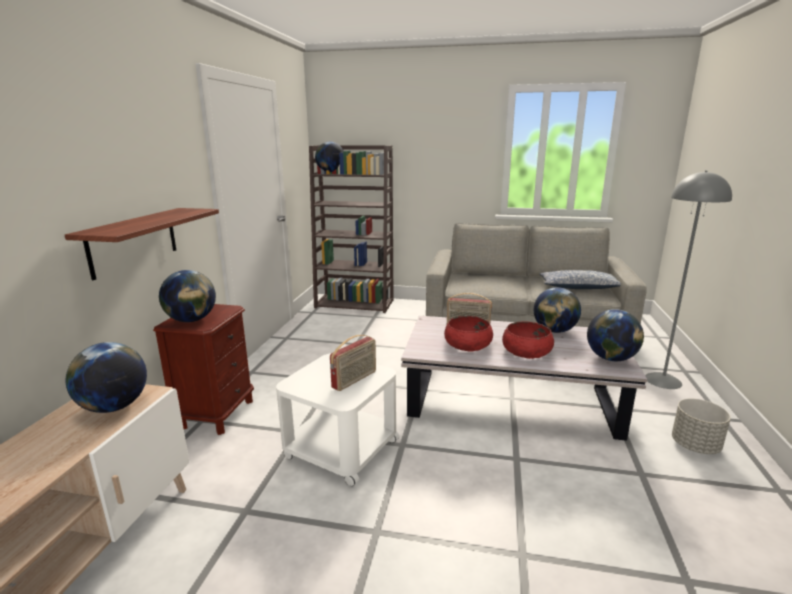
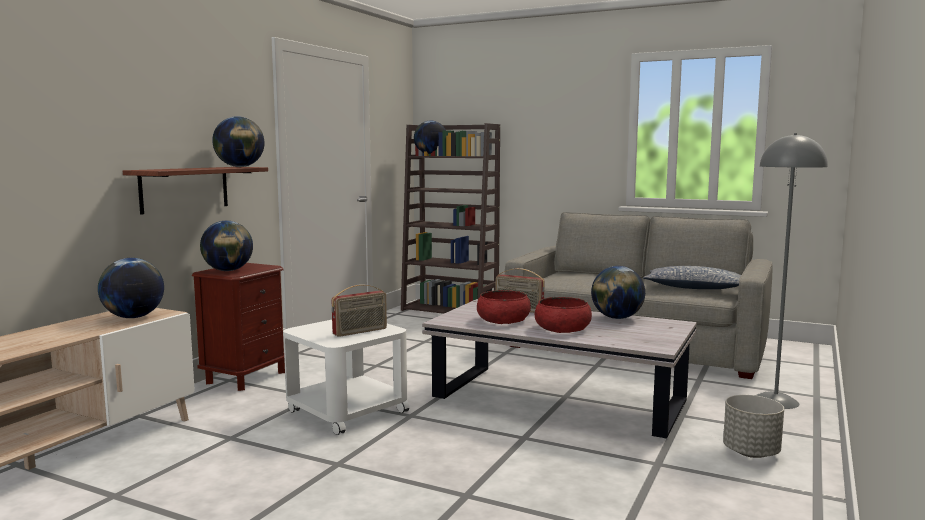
camera: 15 degrees right, 10 degrees down
(611, 358) = (653, 339): globe -> globe (240, 167)

